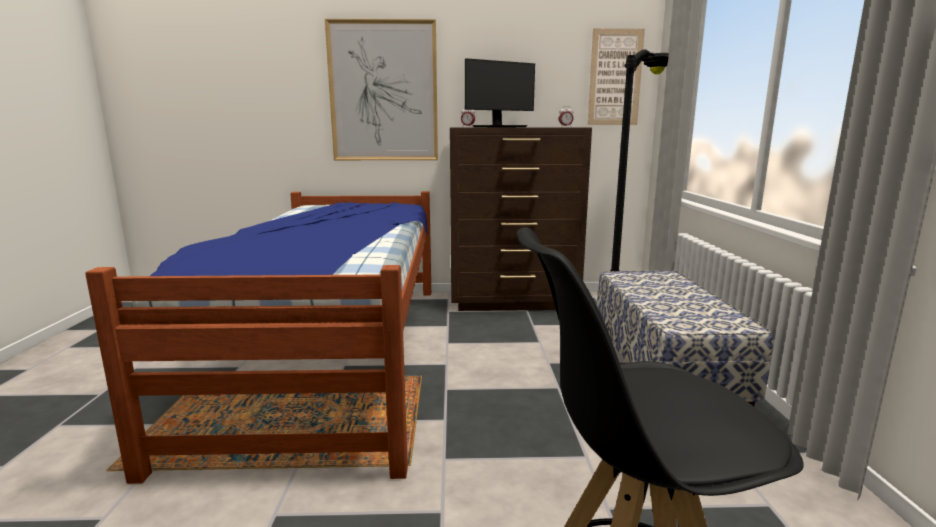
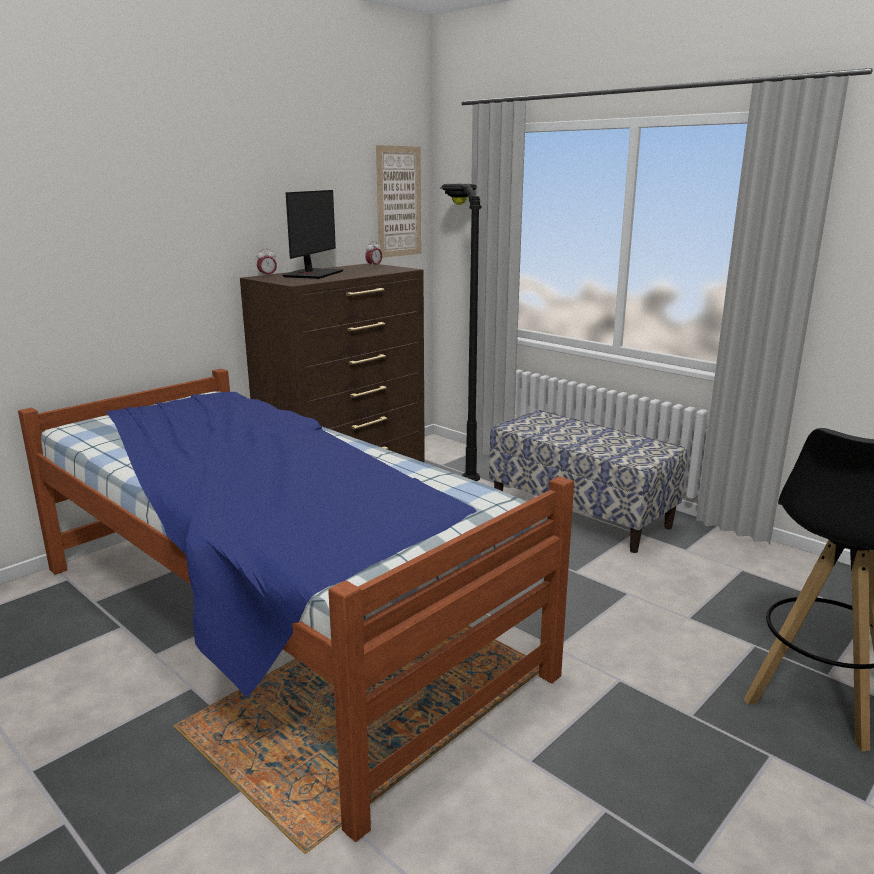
camera: 45 degrees left, 5 degrees up
(383, 92) = (145, 234): picture -> none

